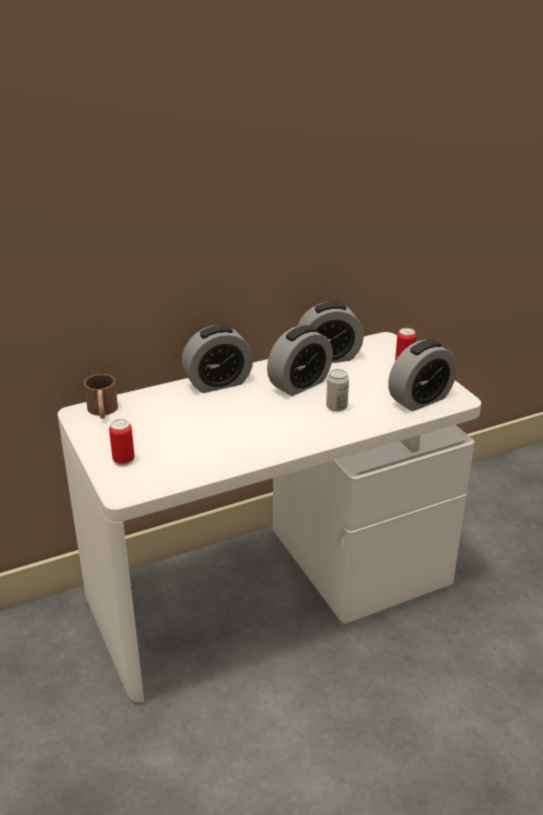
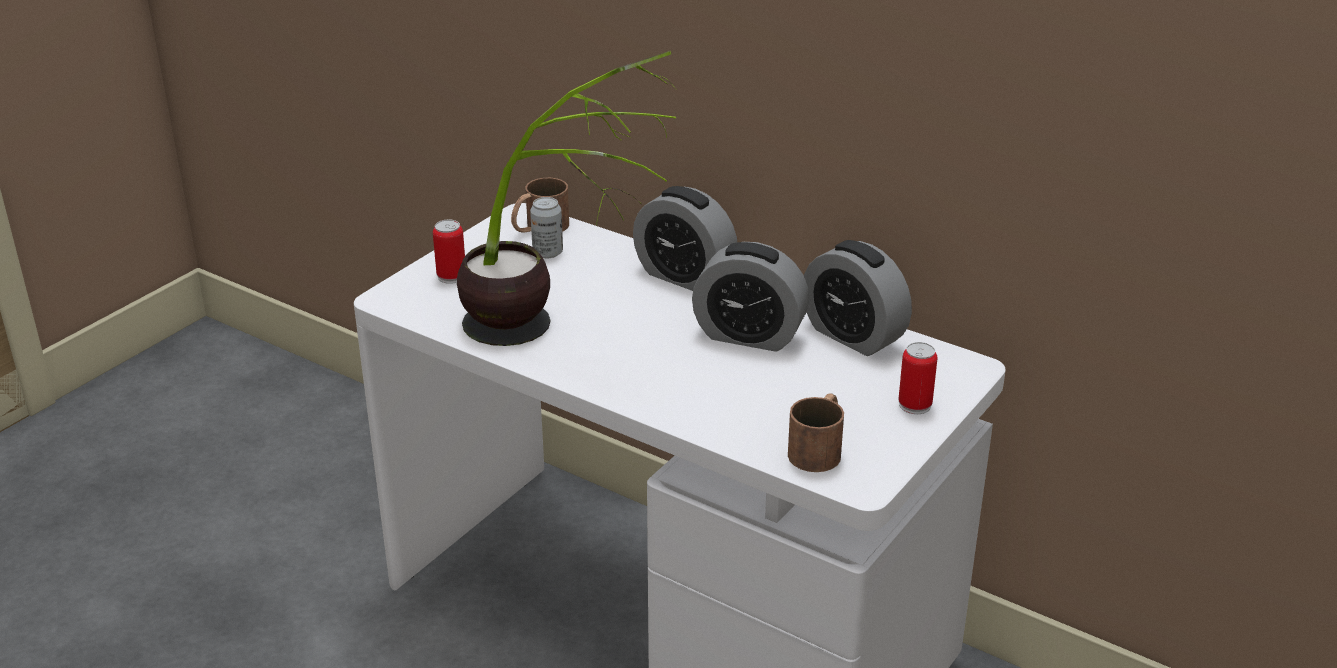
camera: 60 degrees right, 0 degrees up
(233, 441) = (557, 331): none -> potted plant
(336, 407) = (718, 382): can -> can (547, 252)
(420, 399) = (819, 448): alarm clock -> brown mug

